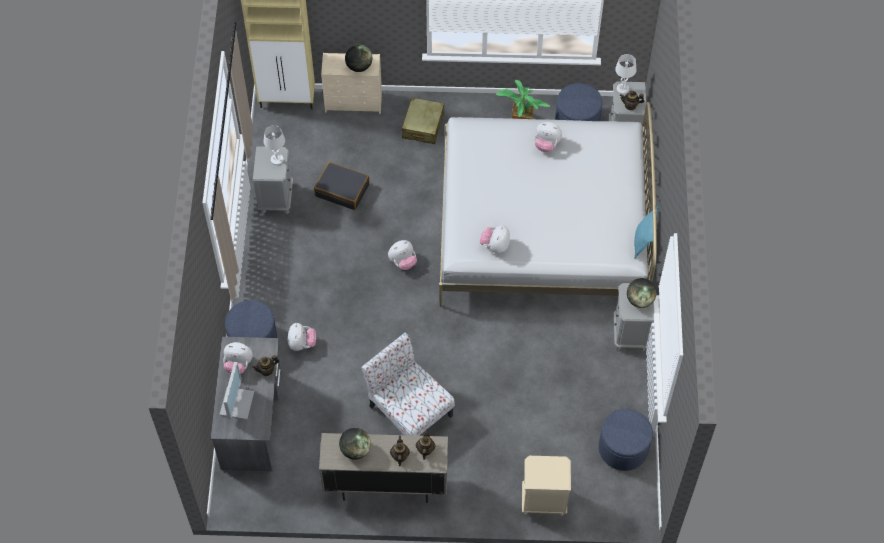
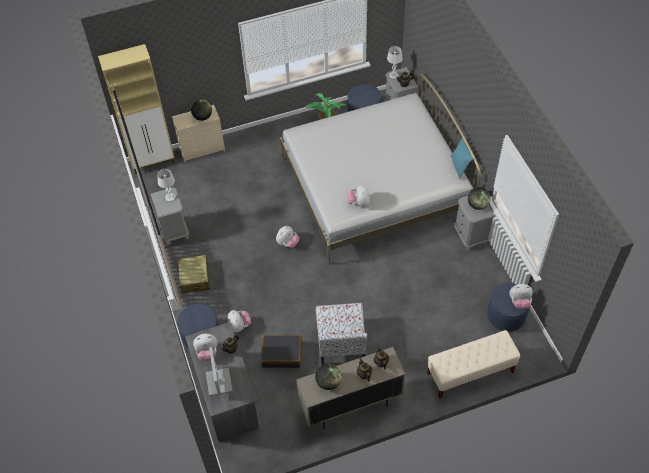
camera: 20 degrees left, 5 degrees down
(342, 190) = (221, 209): black suitcase -> black suitcase (281, 354)
(409, 409) = (341, 344): chair -> chair turned 120 degrees counterclockwise
(423, 126) = (259, 149): beige suitcase -> beige suitcase (194, 278)
(543, 501) = (470, 373): beige nightstand -> beige bench
(546, 144) = (360, 125): plush toy -> plush toy (519, 302)

